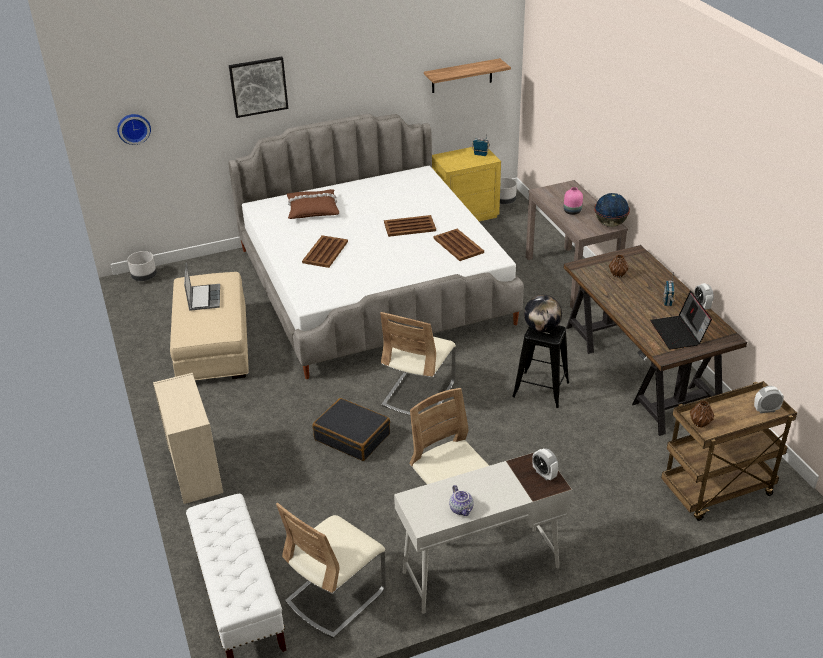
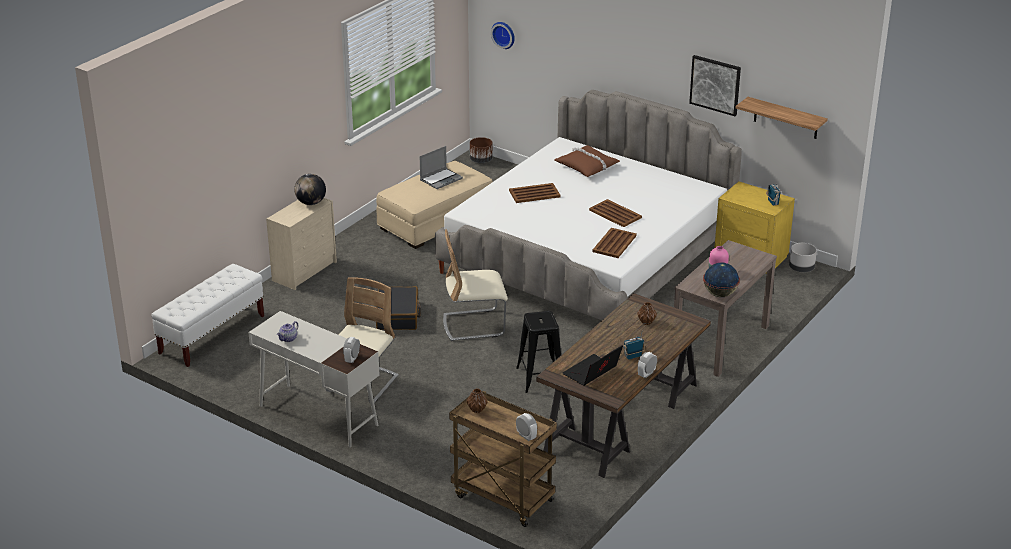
camera: 55 degrees right, 5 degrees down
(144, 277) = (481, 161): grey planter -> brown planter
(258, 86) = (601, 43): picture -> picture (715, 85)
(335, 596) = (245, 367): beige chair -> none
(542, 328) = (543, 317): globe -> globe (311, 203)

